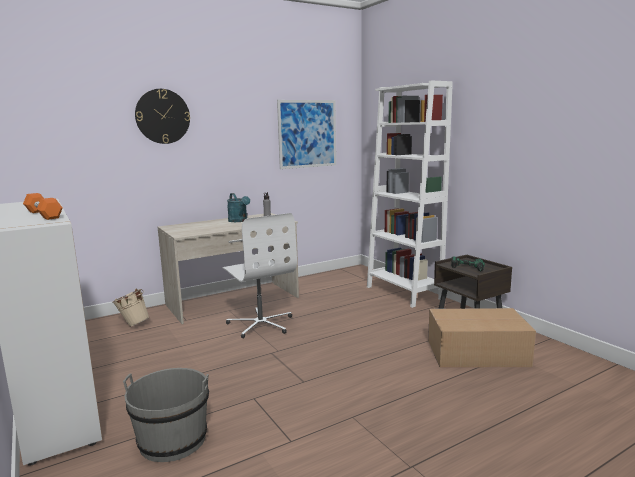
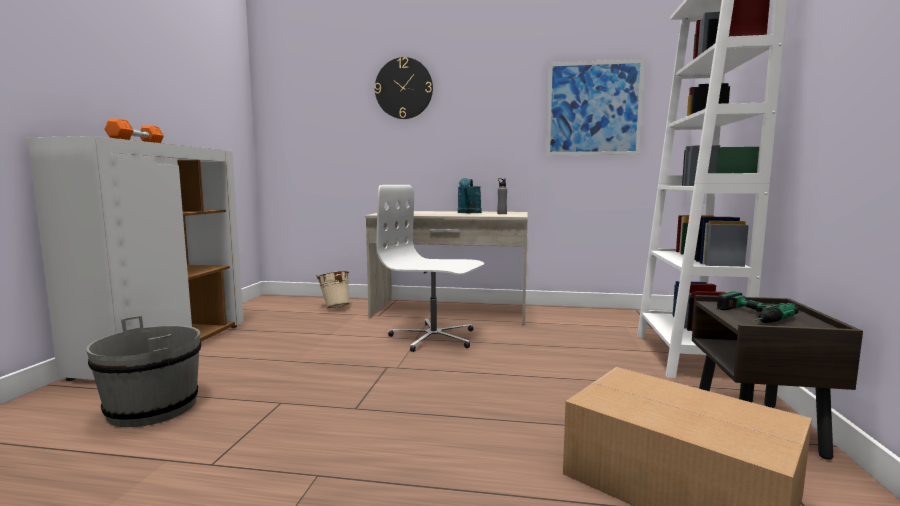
camera: 40 degrees right, 5 degrees down
(261, 324) = (433, 338): white office chair -> white office chair turned 105 degrees clockwise

